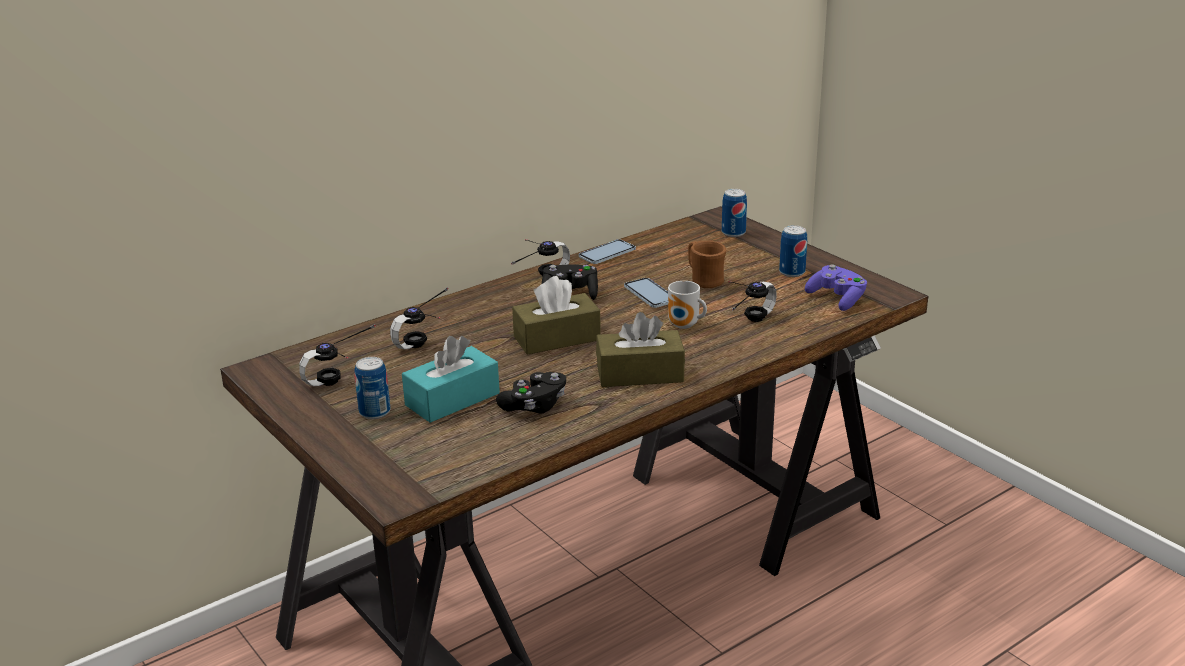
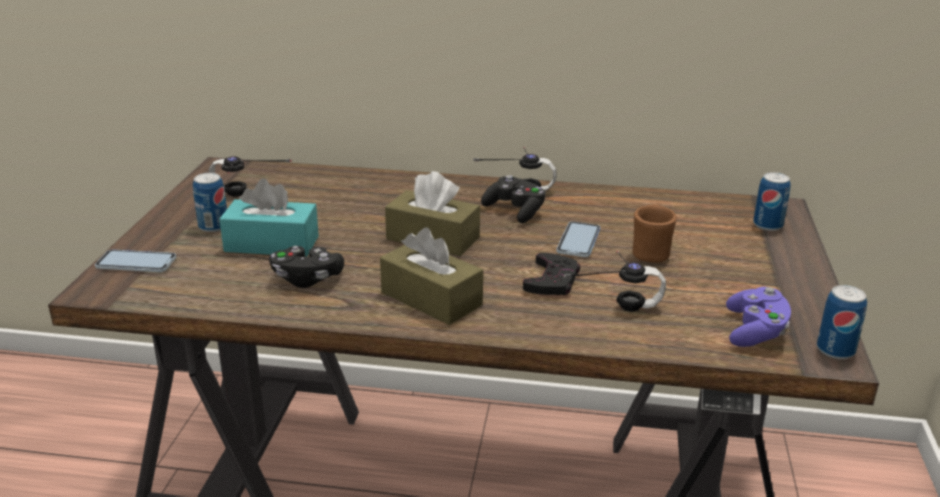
camera: 45 degrees right, 0 degrees up
(432, 341) = (349, 198): headphones -> none
(607, 253) = (612, 194): phone -> phone (136, 263)
(685, 326) = (552, 280): mug -> black game controller
(792, 272) = (756, 285): can -> can (835, 350)

